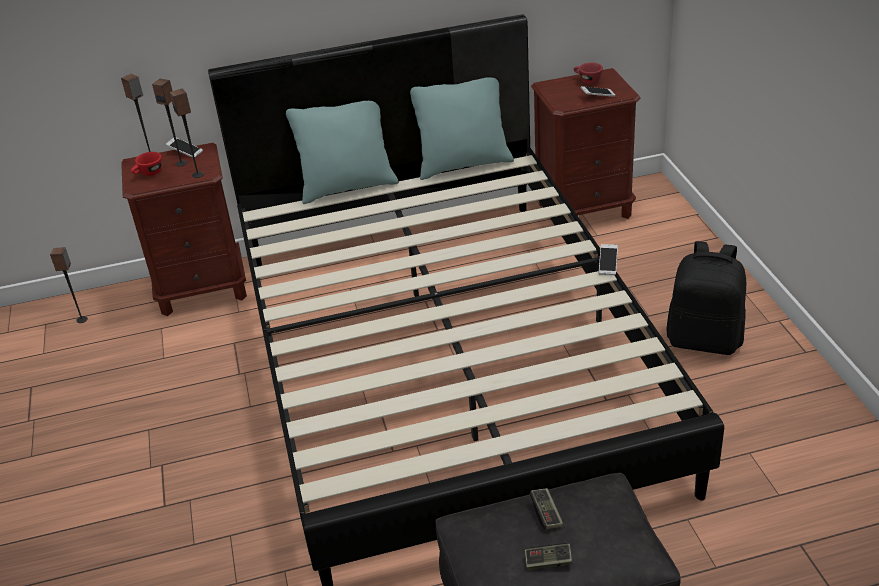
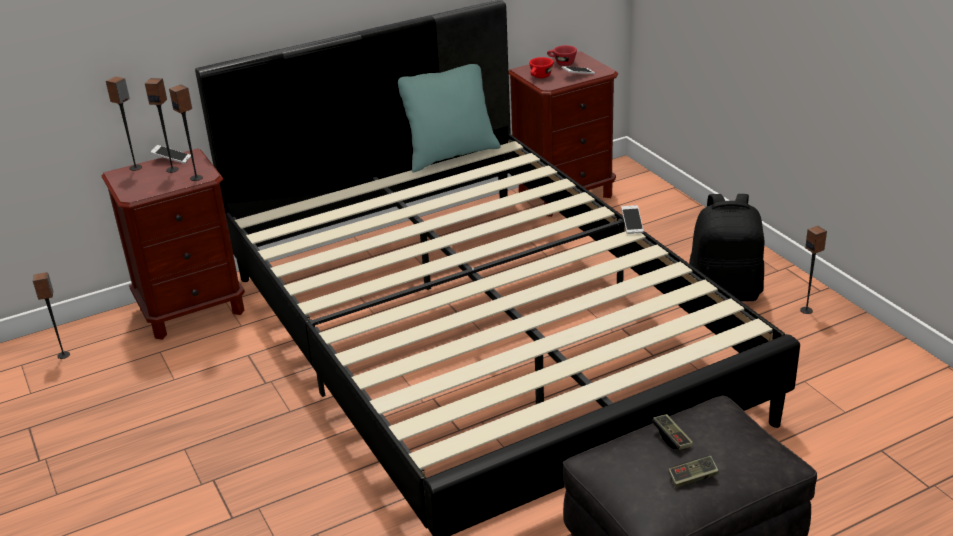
camera: 15 degrees left, 5 degrees down
(148, 174) = (140, 182): red cup -> red cup (540, 77)
(347, 187) = (339, 186): turquoise pillow -> none
(782, 372) = (806, 310): none -> speaker

